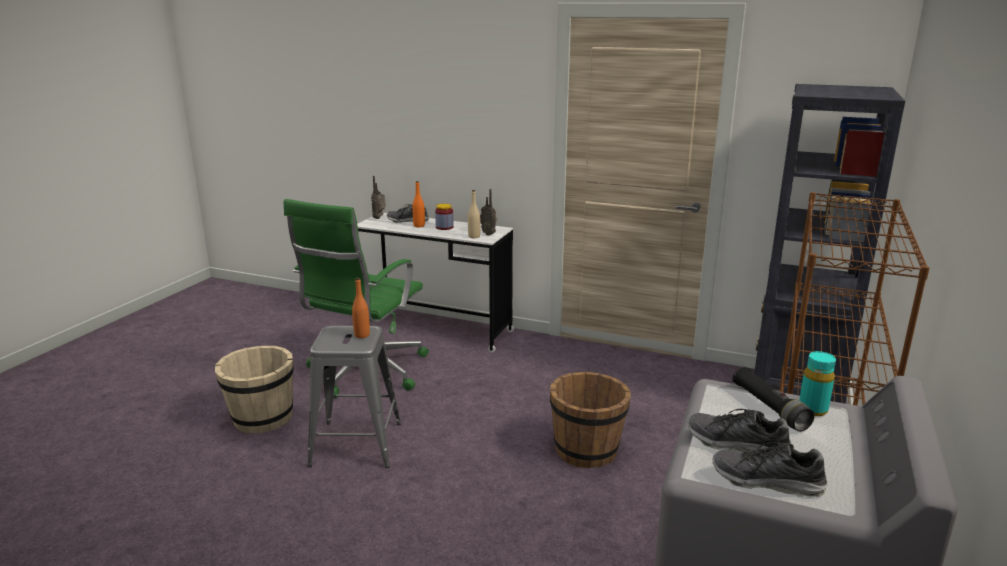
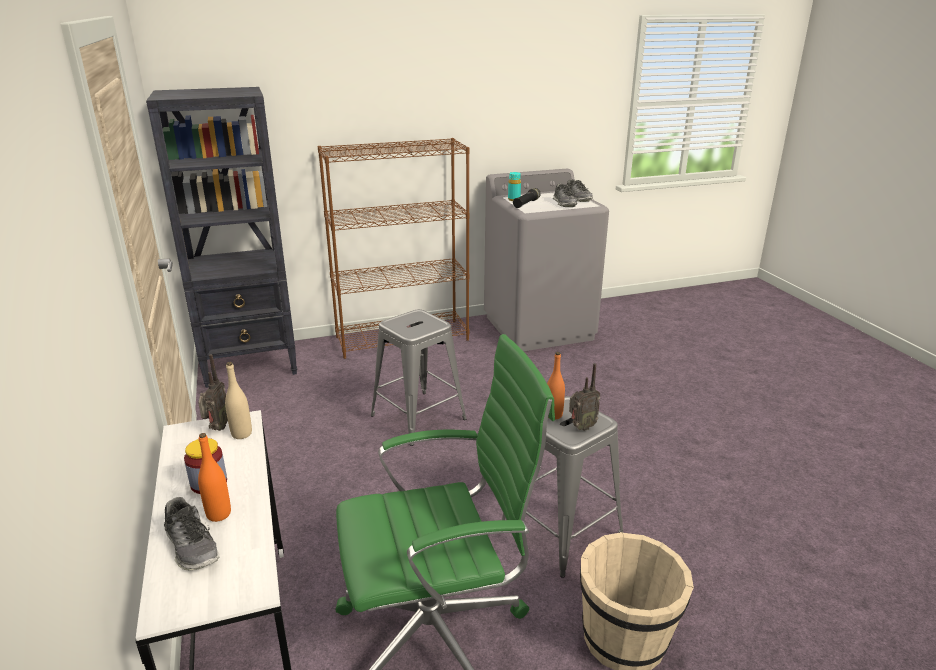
camera: 130 degrees left, 5 degrees up
(380, 218) = (195, 599): radio -> radio (581, 427)
(587, 450) = (418, 417): brown bucket -> grey stool

